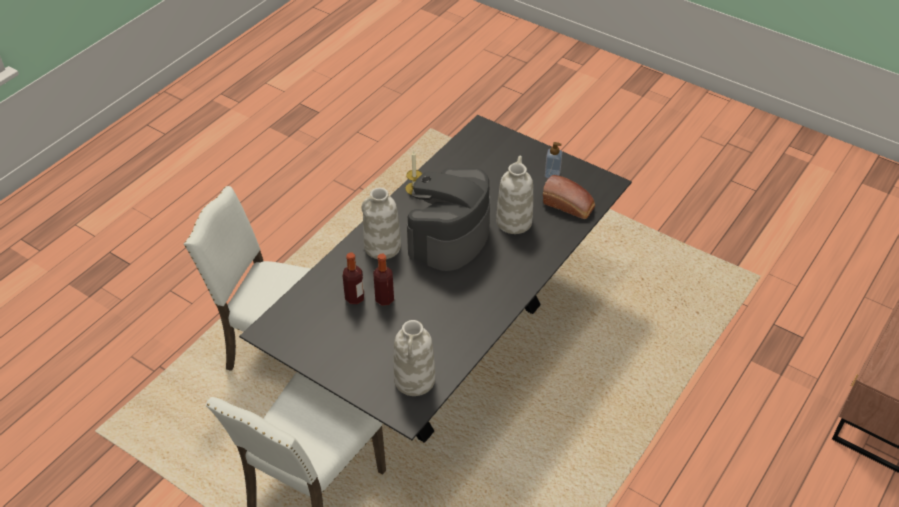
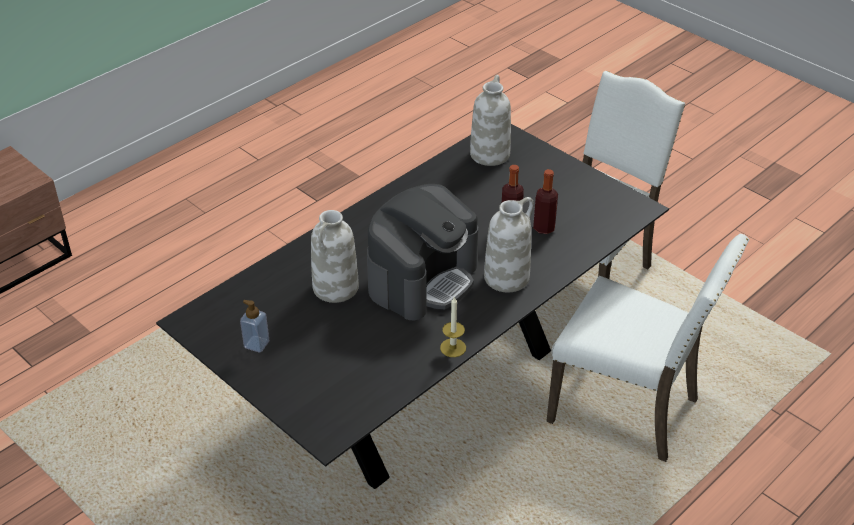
camera: 170 degrees left, 5 degrees down
(569, 206) = (256, 298): bread -> none

